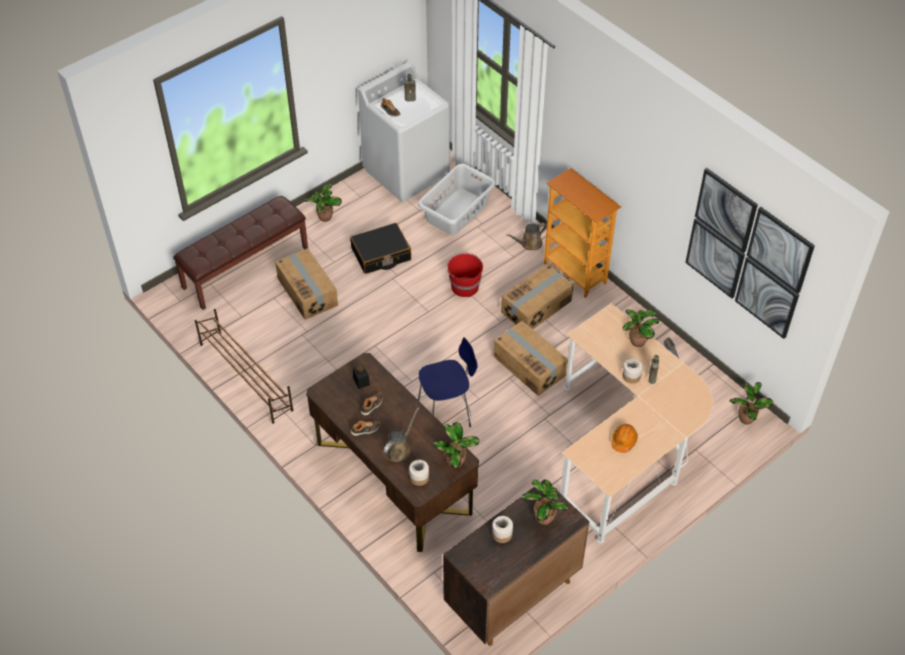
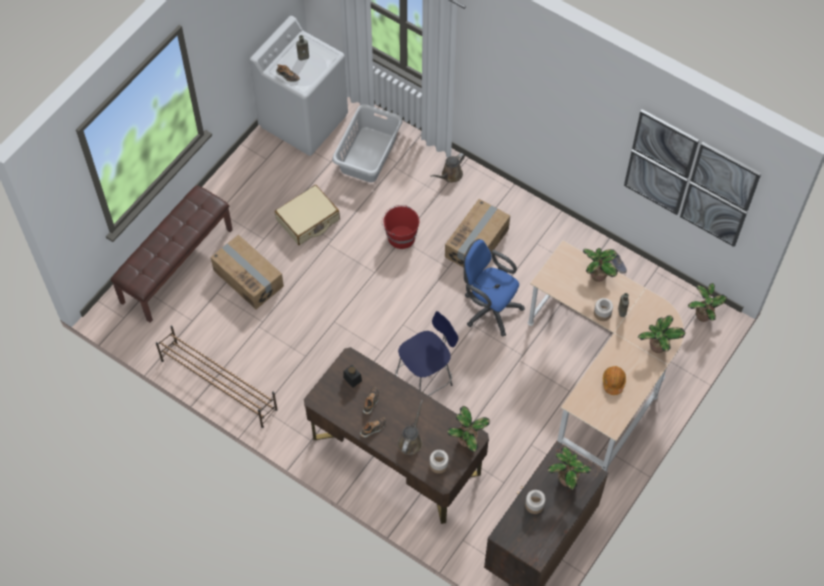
camera: 15 degrees left, 10 degrees up
(324, 218) = (237, 191): potted plant -> potted plant (657, 347)
(381, 255) = (308, 220): black suitcase -> beige suitcase
(530, 365) = (489, 308): cardboard box -> blue office chair
(575, 273) = (504, 197): bookcase -> none

